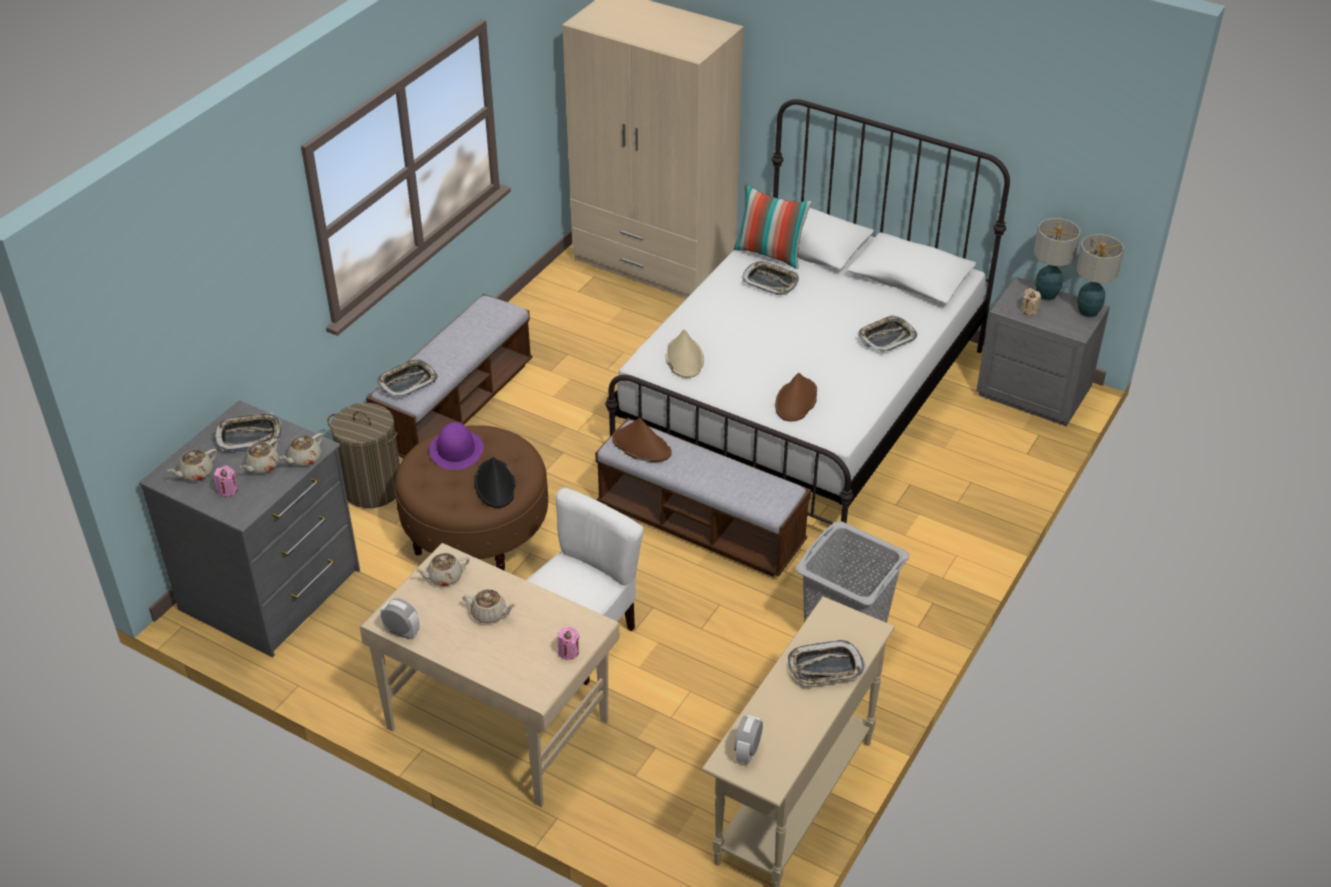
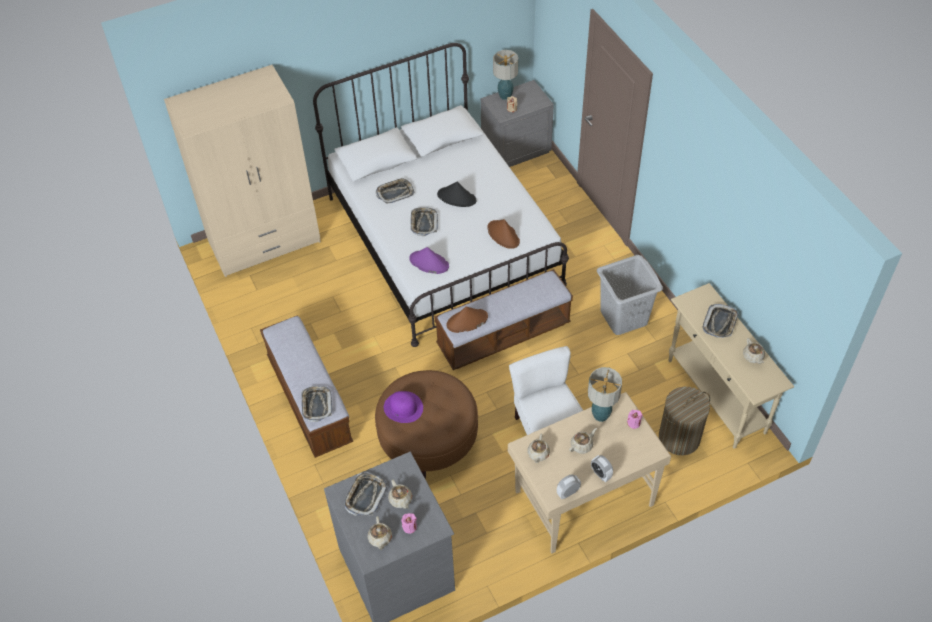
camera: 55 degrees left, 10 degrees up
(304, 459) = (411, 475): beige teapot -> beige teapot (753, 357)
(372, 488) = (348, 476): laundry basket -> laundry basket (679, 438)
(495, 485) = (449, 402): black hat -> black hat (457, 197)
(684, 358) = (429, 263): beige hat -> purple hat
(747, 751) = (755, 381): alarm clock -> alarm clock (601, 474)
(770, 254) = (370, 180): pillow -> none
(886, 337) = (484, 172): tray -> tray (423, 223)
(1088, 312) = (531, 89): table lamp -> table lamp (601, 415)

